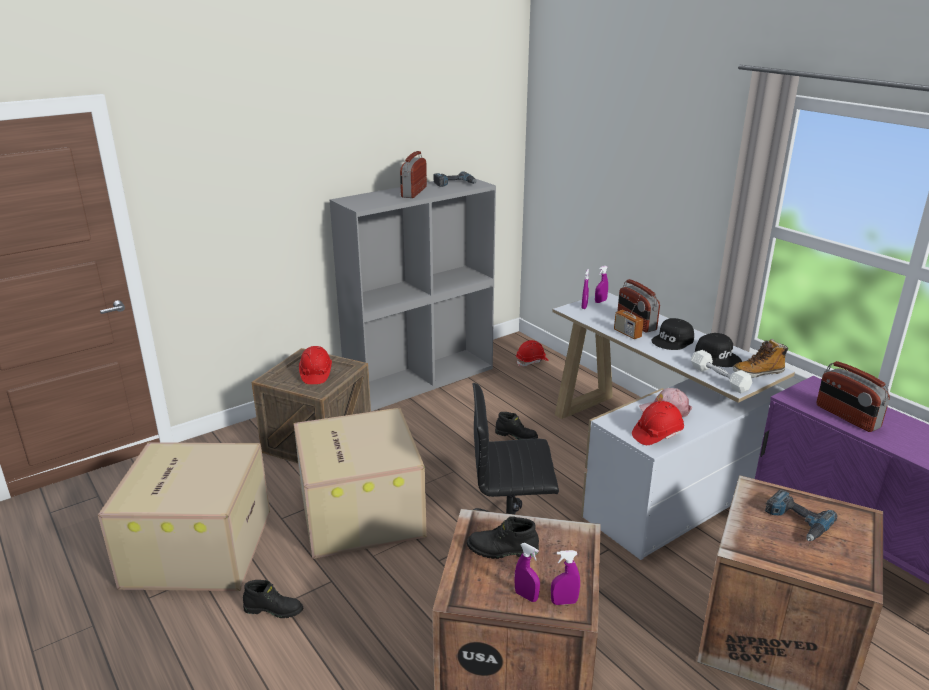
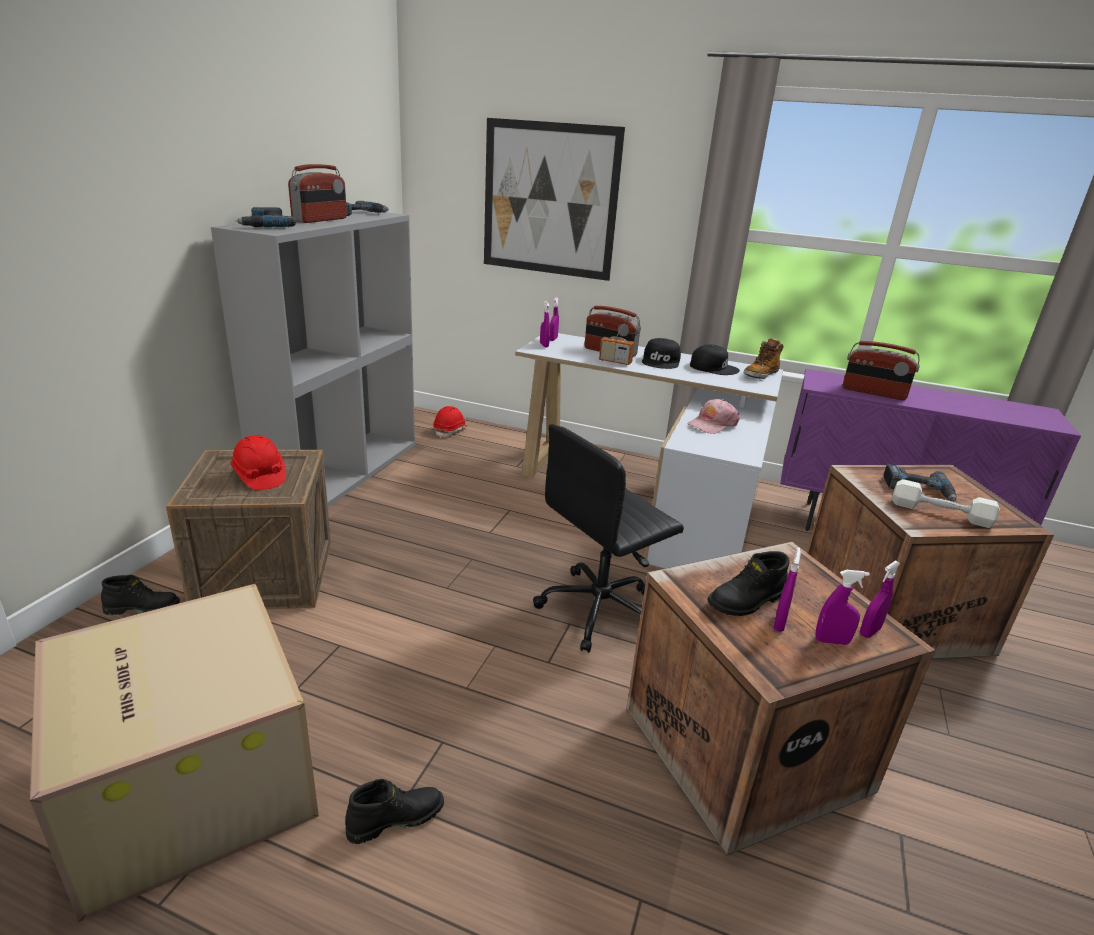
camera: 35 degrees left, 0 degrees up
(359, 511) = (399, 641): cardboard box -> none
(365, 198) = (265, 225): none -> power drill
(413, 192) = (320, 220): radio -> radio turned 135 degrees counterclockwise
(505, 571) = (779, 623): none -> purple spray bottle
(516, 436) = (504, 504): black boot -> black boot (143, 608)
(623, 176) = (549, 200): none -> picture
(657, 434) = (734, 446): red hard hat -> none
(719, 378) = (740, 384): white dumbbell -> white dumbbell (940, 513)

